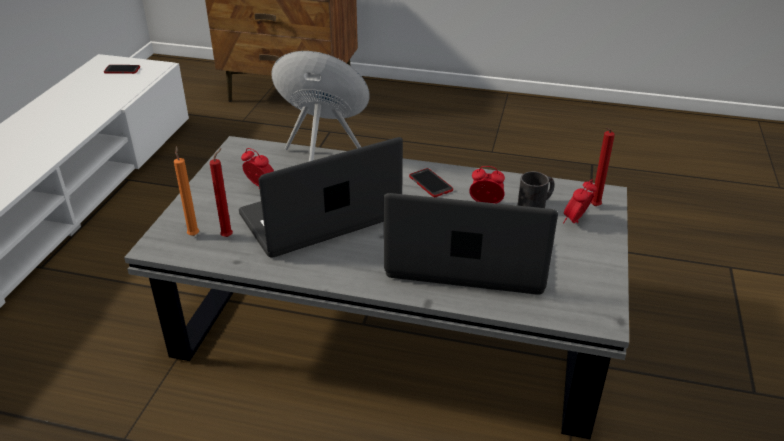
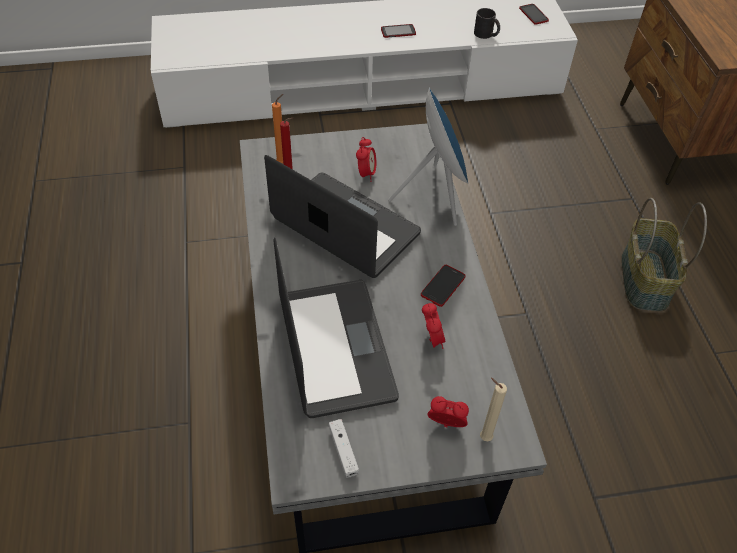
camera: 65 degrees right, 15 degrees up
(47, 139) = (398, 31): none -> phone
(409, 155) = (643, 279): none -> basket
(536, 204) = (457, 382): black mug -> black mug (486, 34)
(584, 283) = (343, 451): none -> white game controller
(594, 207) = (483, 437): red candle -> beige candle

